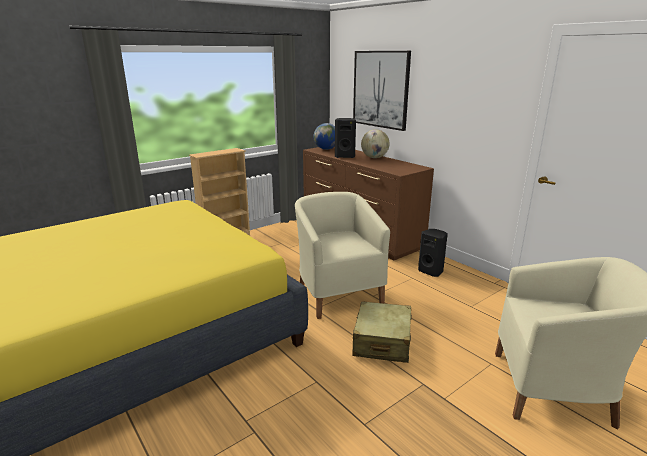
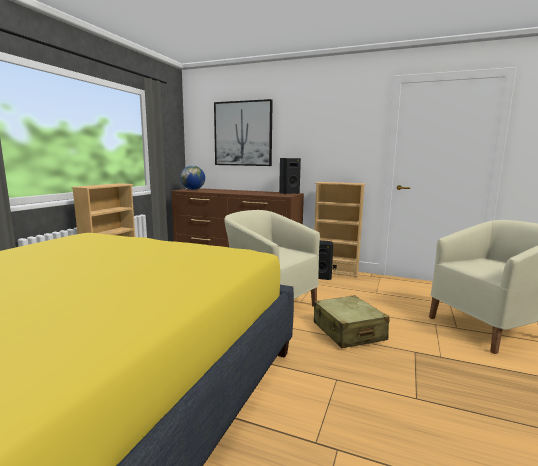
camera: 30 degrees left, 10 degrees down
(345, 156) = (220, 191): black speaker -> black speaker (288, 193)
(374, 157) = (246, 191): globe -> none
(456, 267) = (335, 272): none -> beige bookcase

